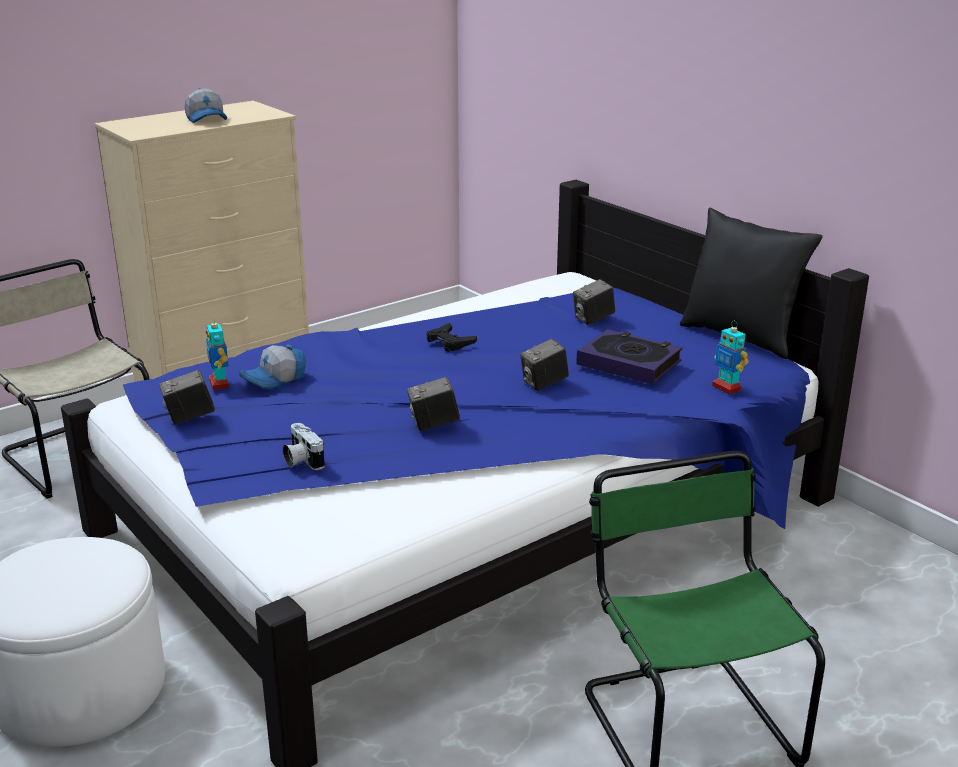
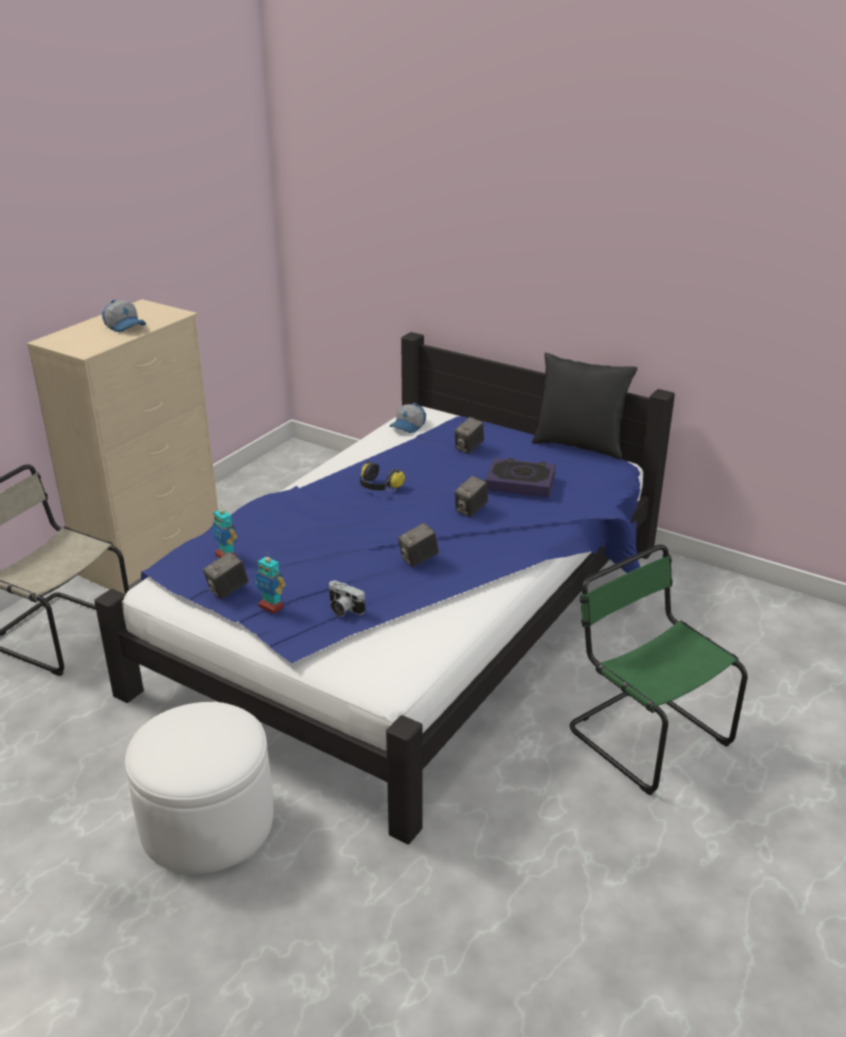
camera: 20 degrees left, 5 degrees up
(275, 379) = (268, 544): cap -> cap (408, 426)
(449, 342) = (378, 487): black game controller -> headphones
(727, 388) = (596, 490): toy robot -> toy robot (271, 606)

